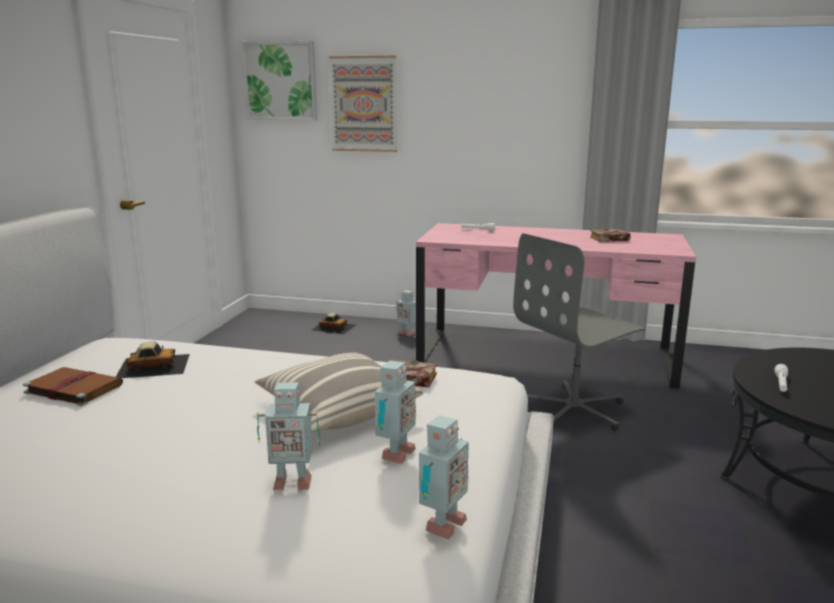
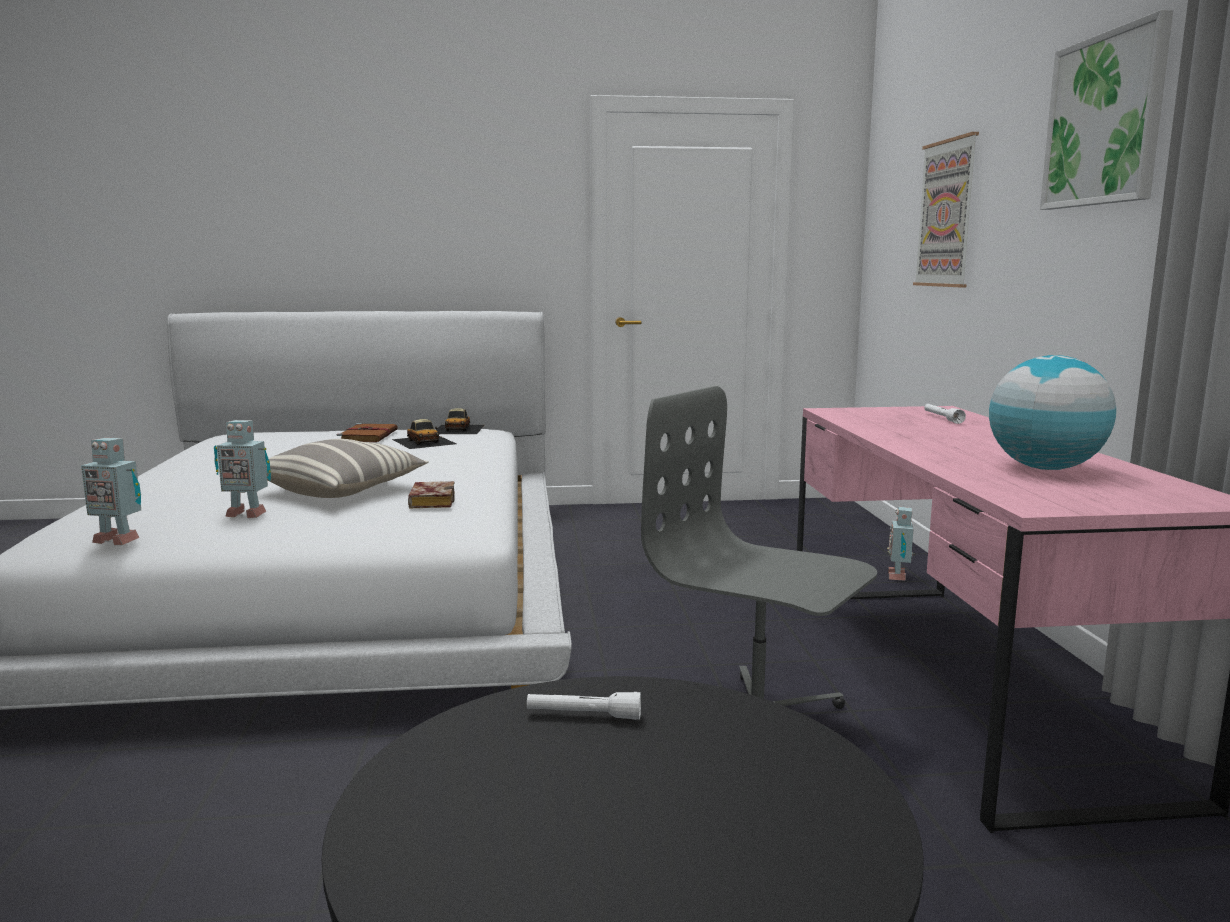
camera: 70 degrees right, 5 degrees down
(280, 81) = (892, 189): picture -> picture (1105, 120)
(291, 482) = (199, 495): toy robot -> none
(333, 327) = (852, 539): toy car -> toy car (459, 429)
(608, 239) = (1044, 468): book -> globe

